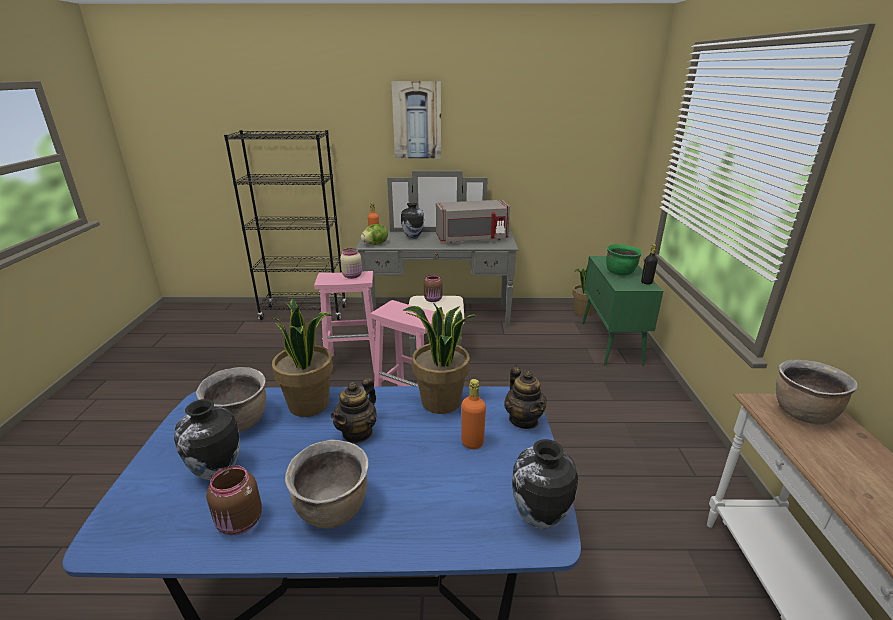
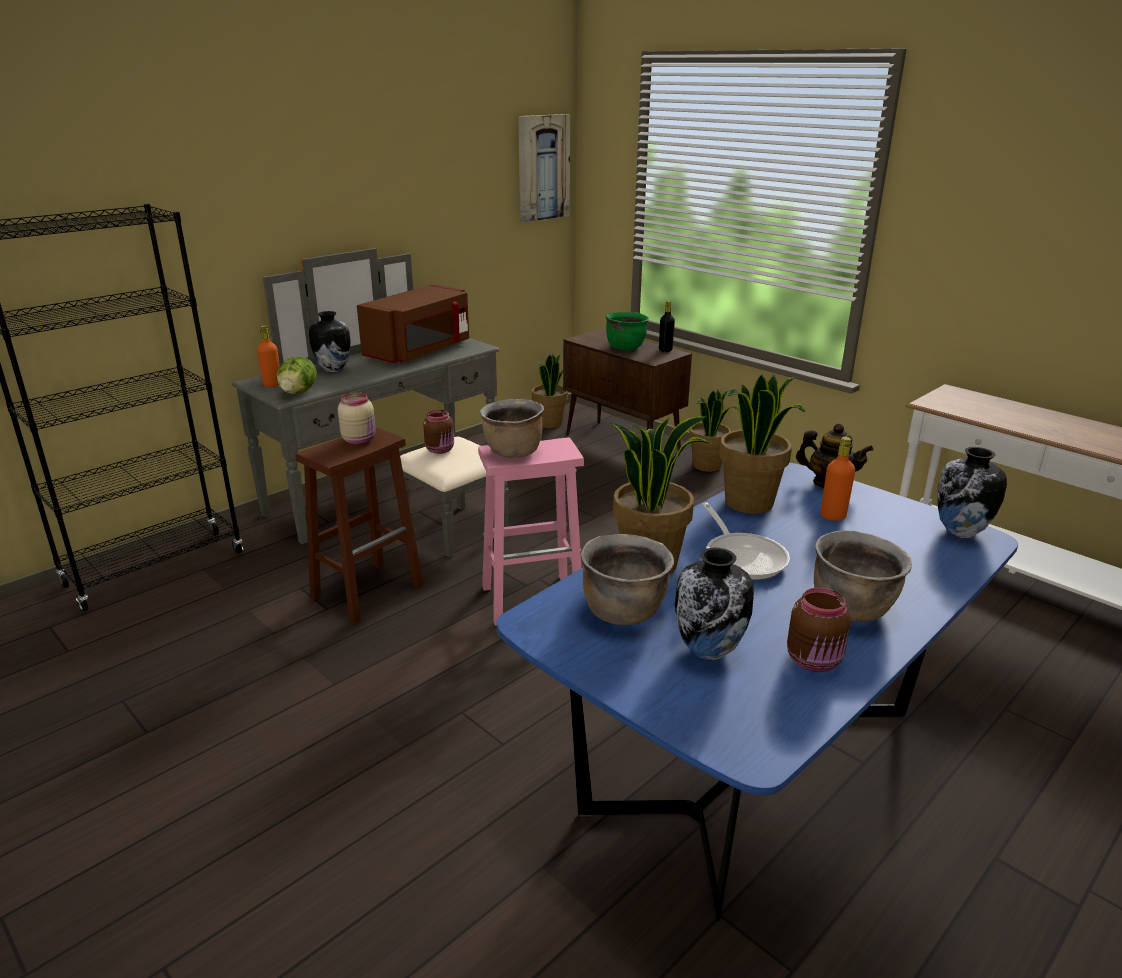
camera: 45 degrees left, 0 degrees up
(354, 363) = (368, 591): pink stool -> brown stool
(357, 432) = (742, 557): teapot -> frying pan
(417, 120) = (295, 173): picture -> picture (543, 168)
(472, 239) = (420, 351): grey microwave -> brown microwave
(611, 343) = (623, 444): green cabinet -> brown cabinet
(650, 382) = (707, 466): none -> potted plant
(802, 413) = (958, 400): brown cooking pot -> brown cooking pot (513, 452)

